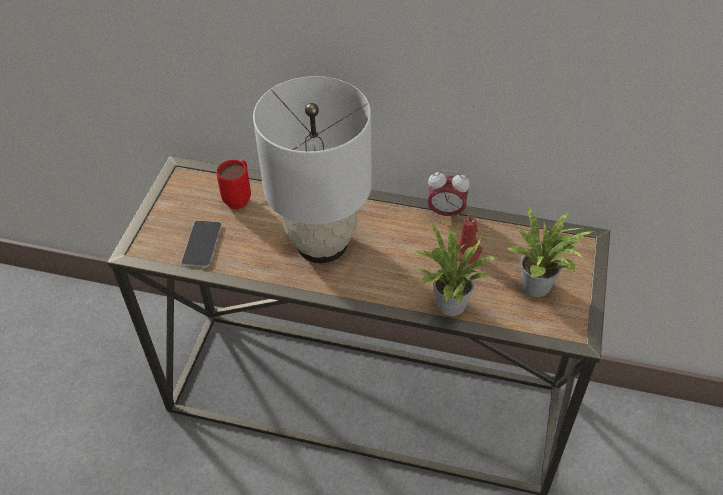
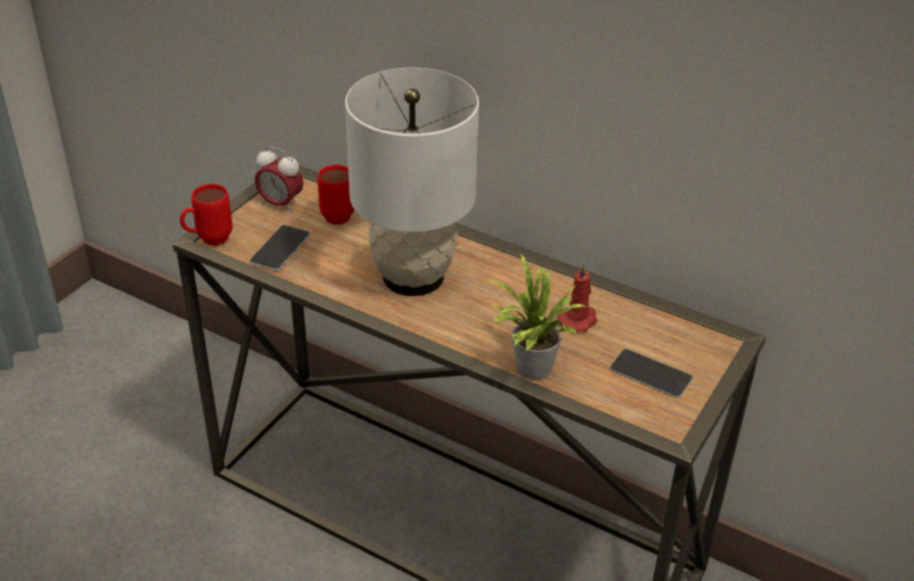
camera: 15 degrees right, 10 degrees down
(137, 251) = (208, 240): none -> red mug
(446, 212) = (571, 277): alarm clock -> alarm clock (280, 204)
(540, 286) = (650, 374): potted plant -> phone

